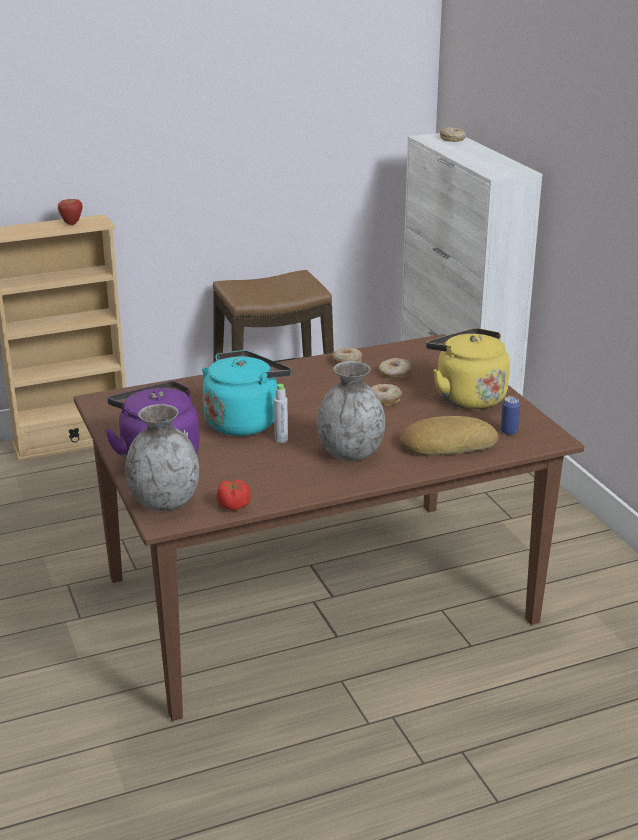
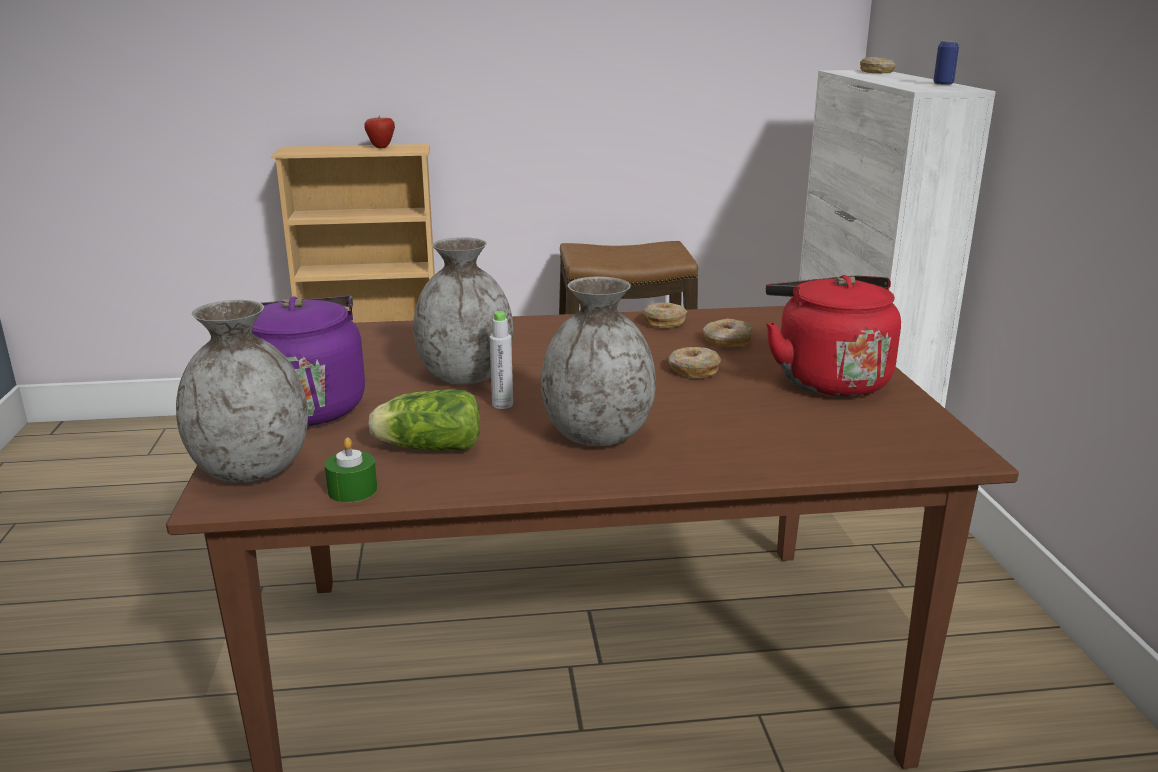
camera: 15 degrees right, 5 degrees down
(234, 506) = (352, 490): tomato -> green candle
(244, 422) = (466, 376): turquoise kettle -> grey vase
(256, 474) = (426, 448): none -> lettuce
(446, 444) = (765, 440): bread -> none
(467, 396) = (827, 379): yellow kettle -> red kettle
(509, 431) = (882, 434): can -> can (943, 84)

